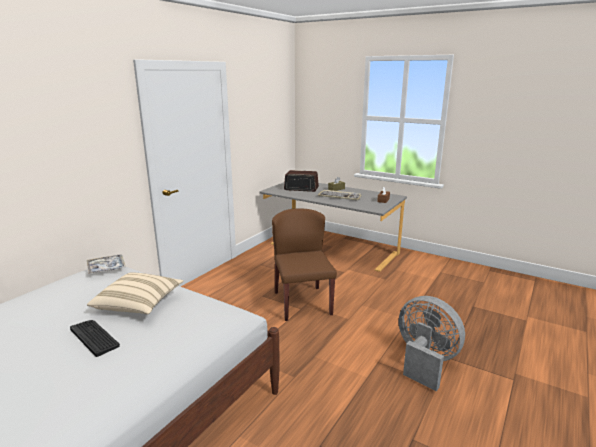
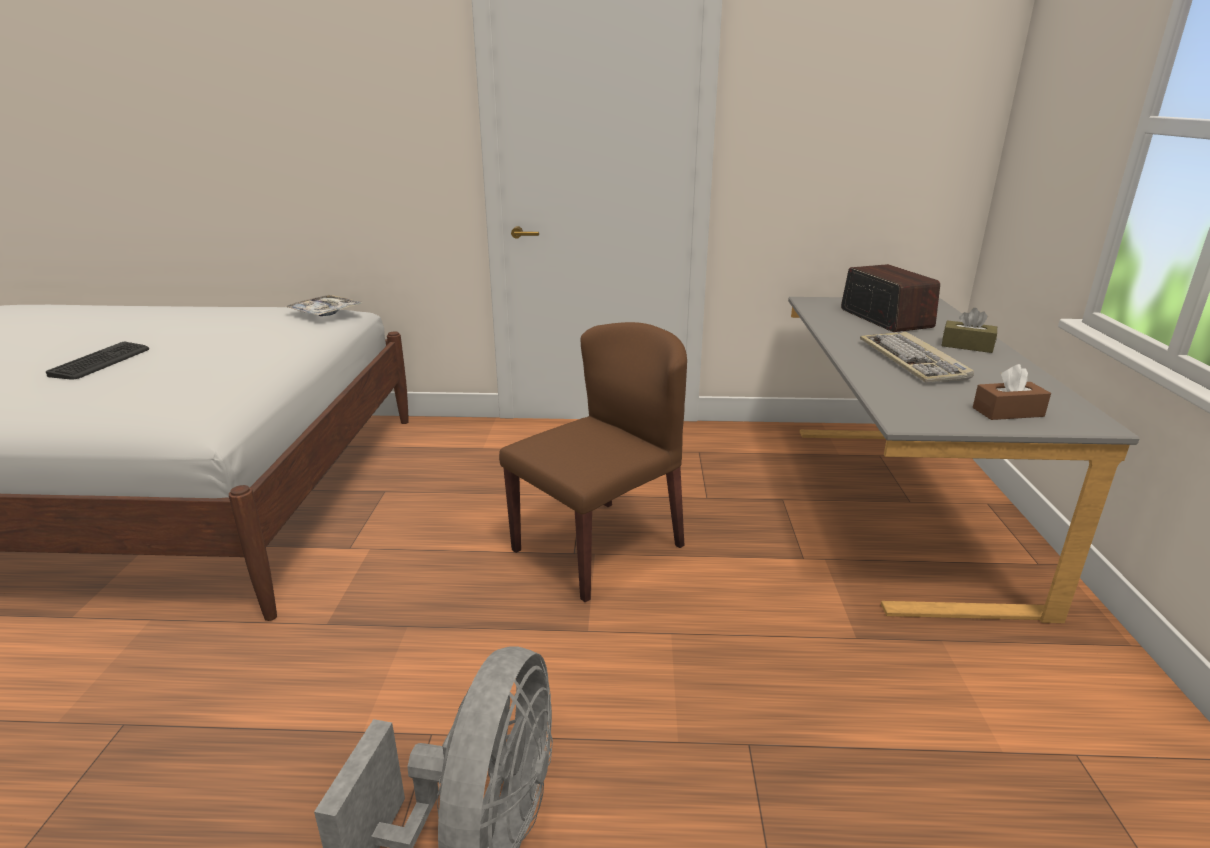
camera: 60 degrees right, 5 degrees up
(139, 304) = (206, 357): beige pillow -> none

